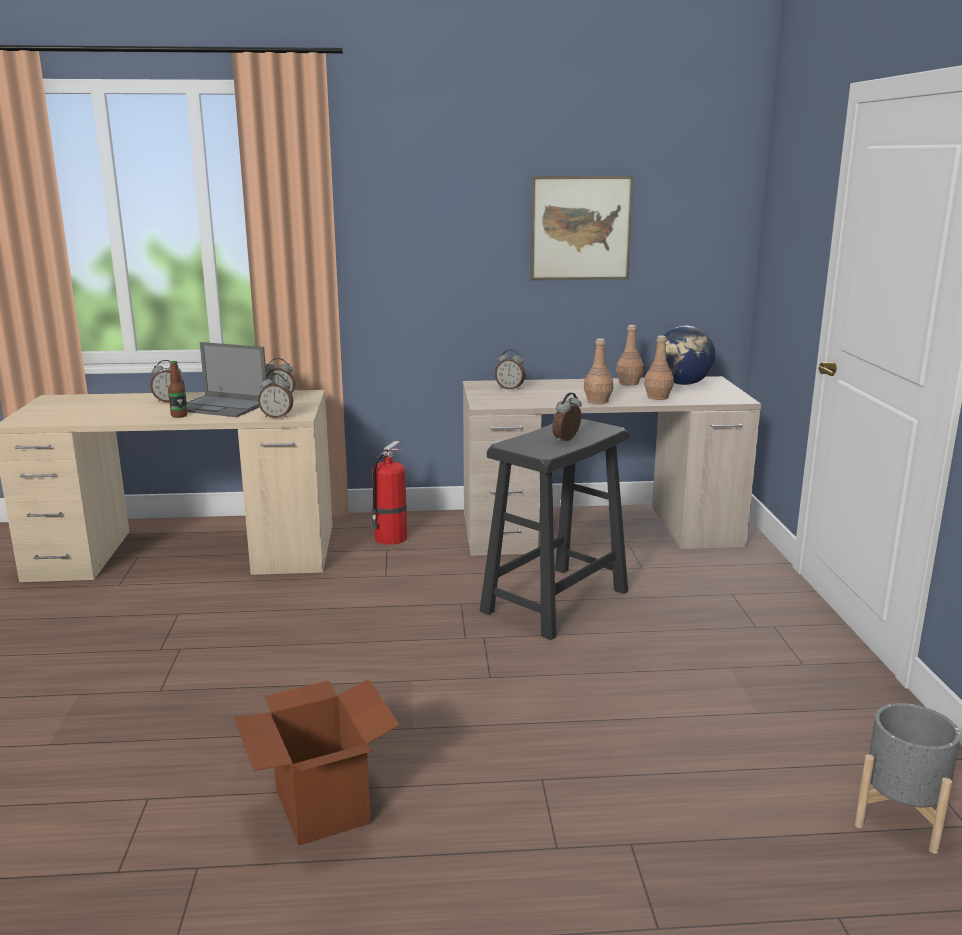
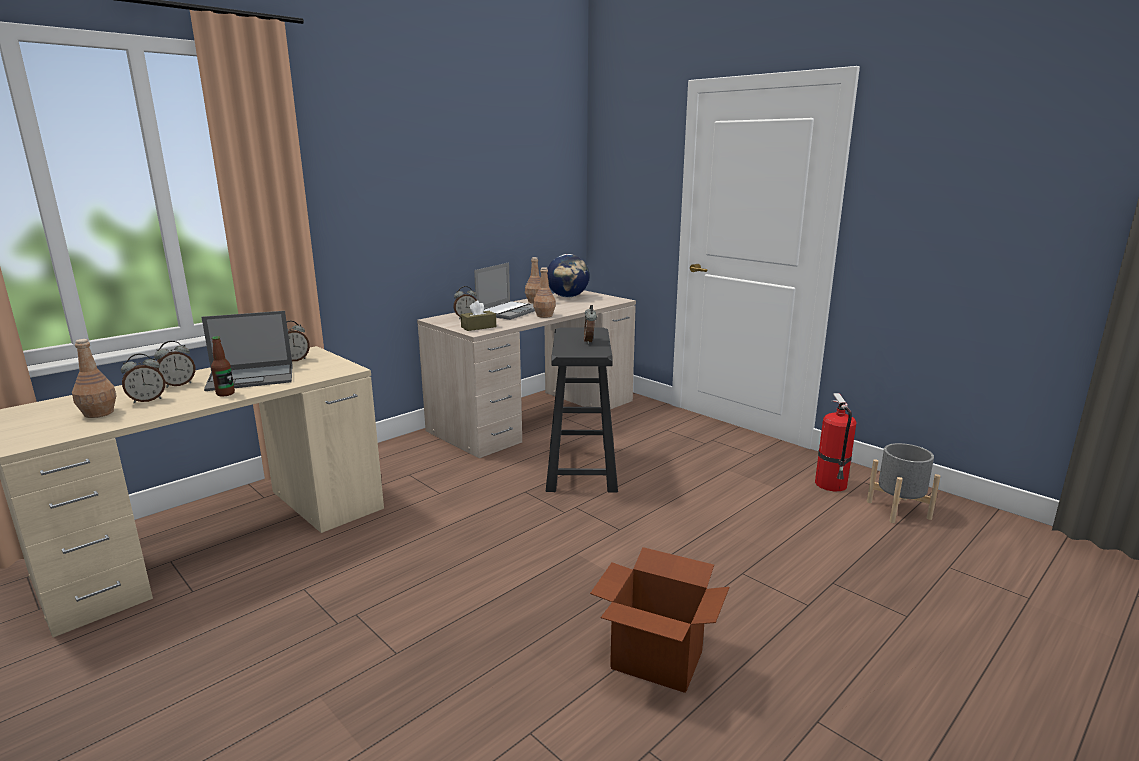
camera: 40 degrees left, 0 degrees up
(277, 416) = (329, 373): alarm clock -> alarm clock (147, 400)
(389, 538) = (398, 466): fire extinguisher -> fire extinguisher (831, 485)
(499, 400) = (478, 327): none -> brown tissue box
(570, 389) = (508, 311): none -> laptop
(581, 228) = (486, 186): picture -> none
(657, 397) = (573, 307): brown bottle -> brown bottle (98, 413)

